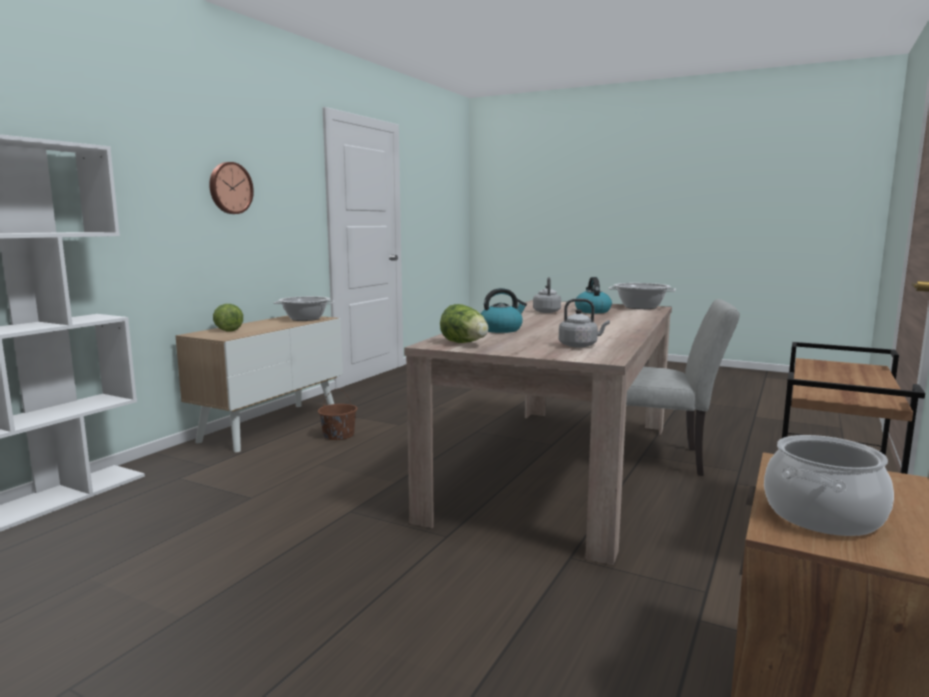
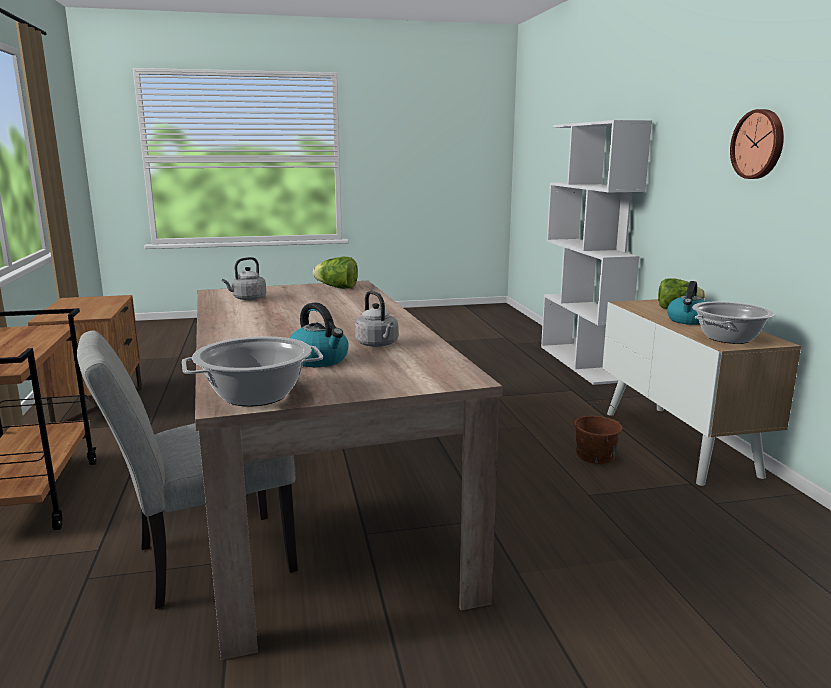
camera: 140 degrees right, 5 degrees up
(501, 329) = (348, 304): kettle -> kettle (688, 321)
(822, 515) = (98, 303): cooking pot -> none

